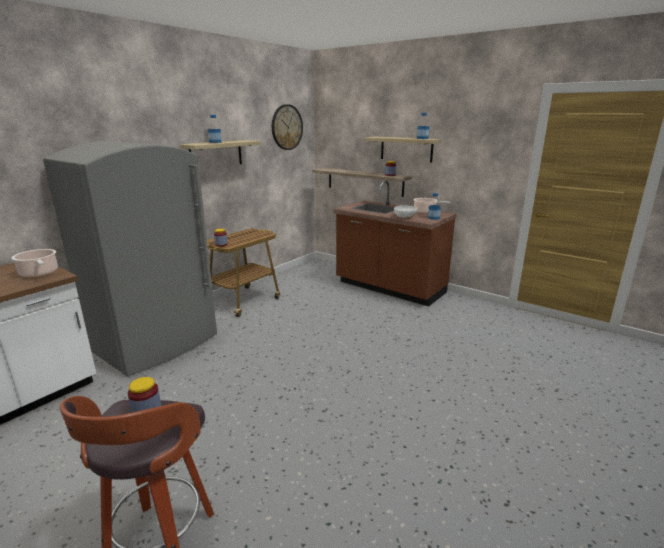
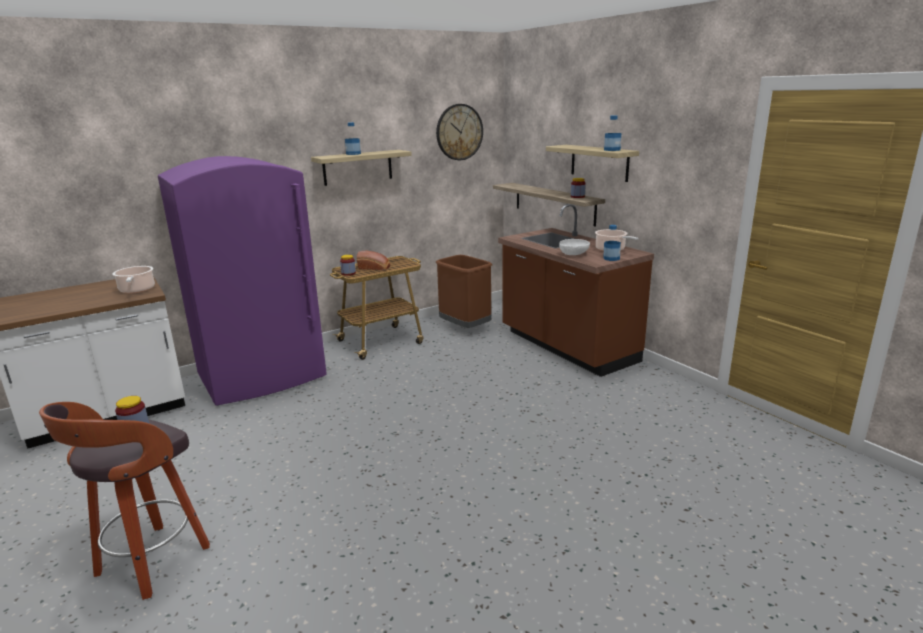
camera: 20 degrees right, 0 degrees up
(156, 343) = (263, 377): grey fridge -> purple fridge
(240, 239) = (375, 268): none -> bread
(304, 282) = (464, 328): none -> brown trash can

